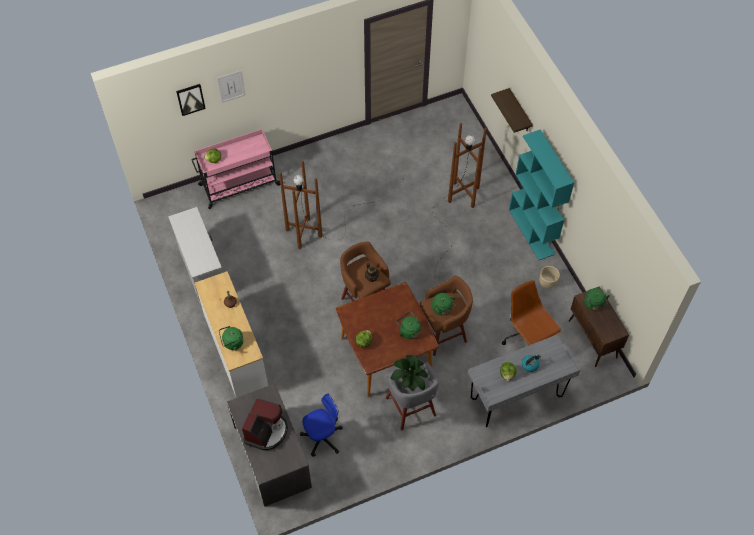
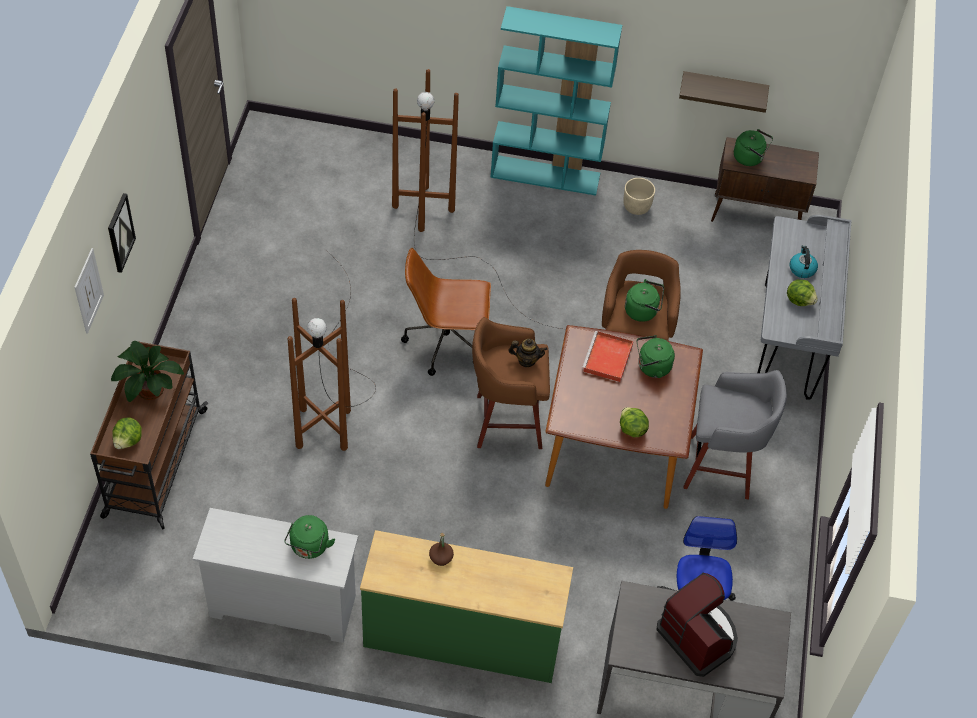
camera: 60 degrees left, 5 degrees down
(190, 99) = (60, 357): picture -> picture (120, 232)
(232, 343) = (516, 594): green kettle -> green kettle (309, 547)
(235, 351) = (462, 638): white dresser -> green dresser
(238, 185) = (154, 464): pink cart -> brown cart
(398, 309) = (607, 359): none -> red tray
(409, 380) = (731, 413): potted plant -> potted plant (148, 389)
(520, 111) = (432, 22): shelf -> shelf (723, 89)
(527, 338) = (706, 278): brown office chair -> brown office chair (446, 343)

